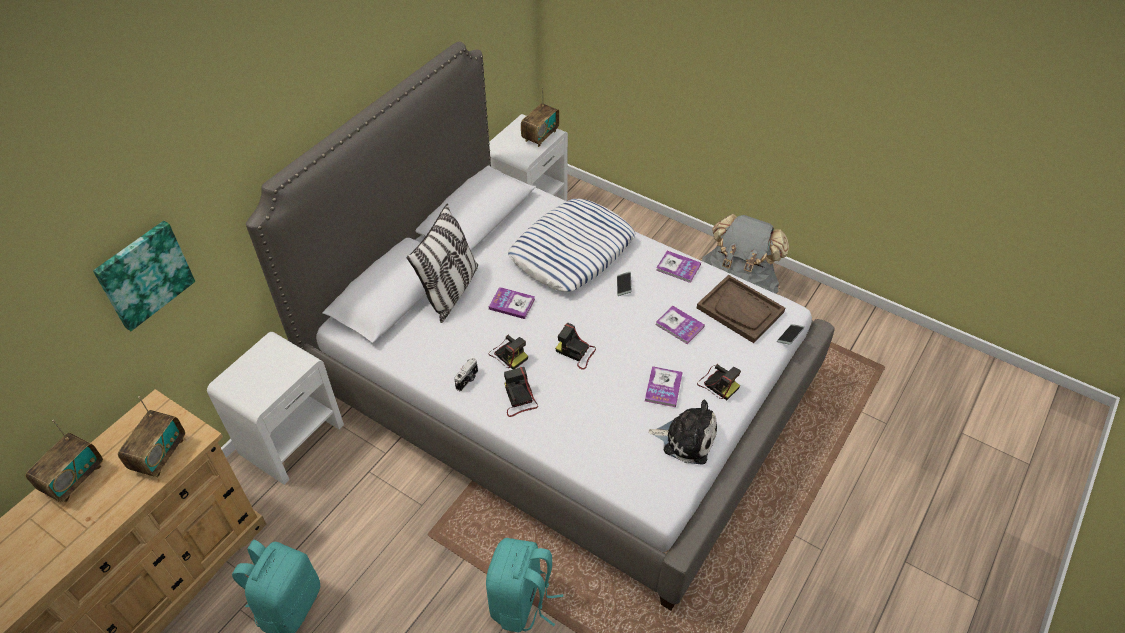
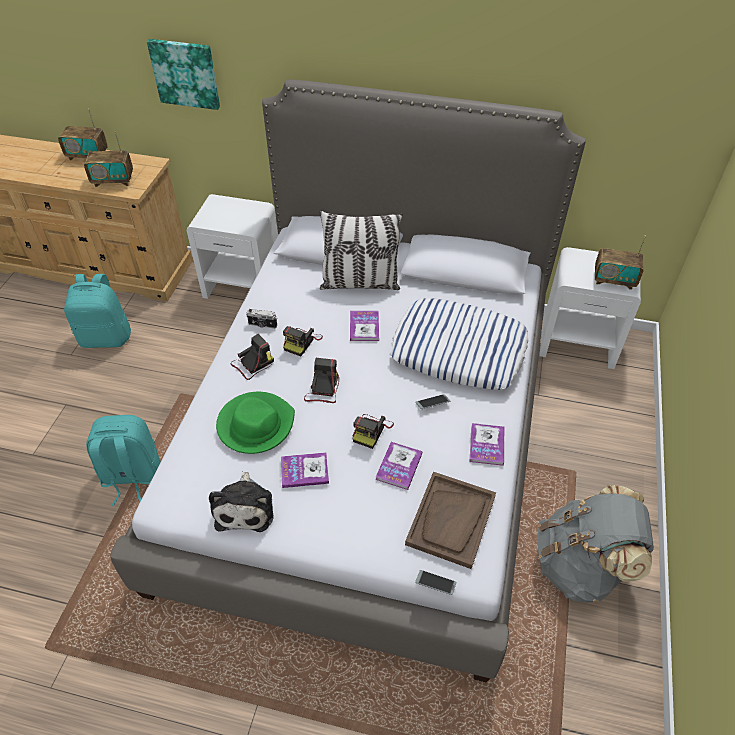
camera: 70 degrees right, 0 degrees up
(599, 411) = (255, 424): none -> green hat
(717, 384) = (329, 520): camera -> camera (371, 431)

